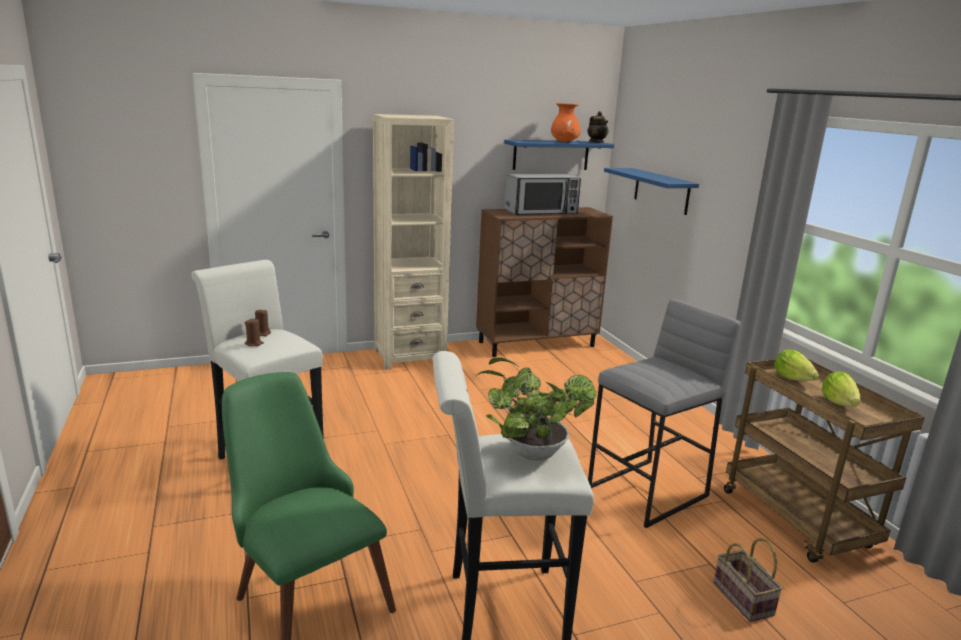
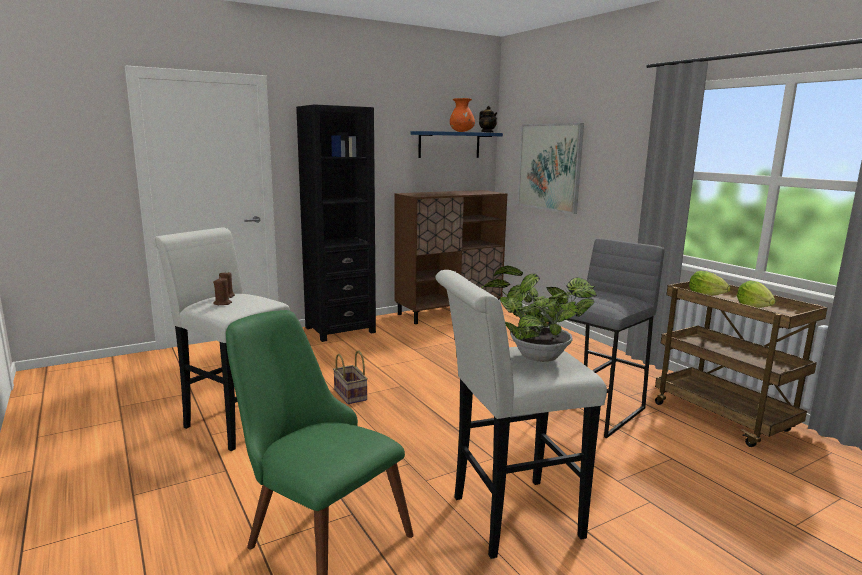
camera: 10 degrees left, 5 degrees down
(409, 357) = (340, 330): beige bookcase -> black bookcase
(541, 212) = (447, 193): microwave -> none
(661, 191) = (549, 167): blue shelf -> picture
(745, 599) = (714, 482): basket -> basket (351, 395)

